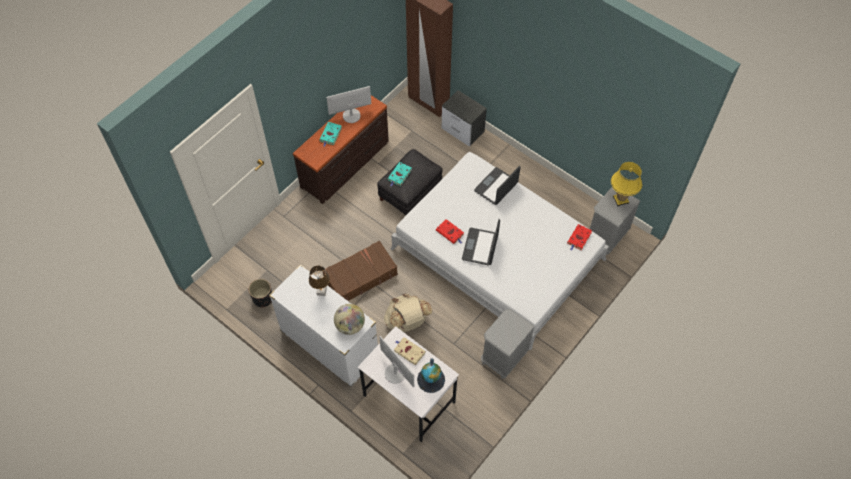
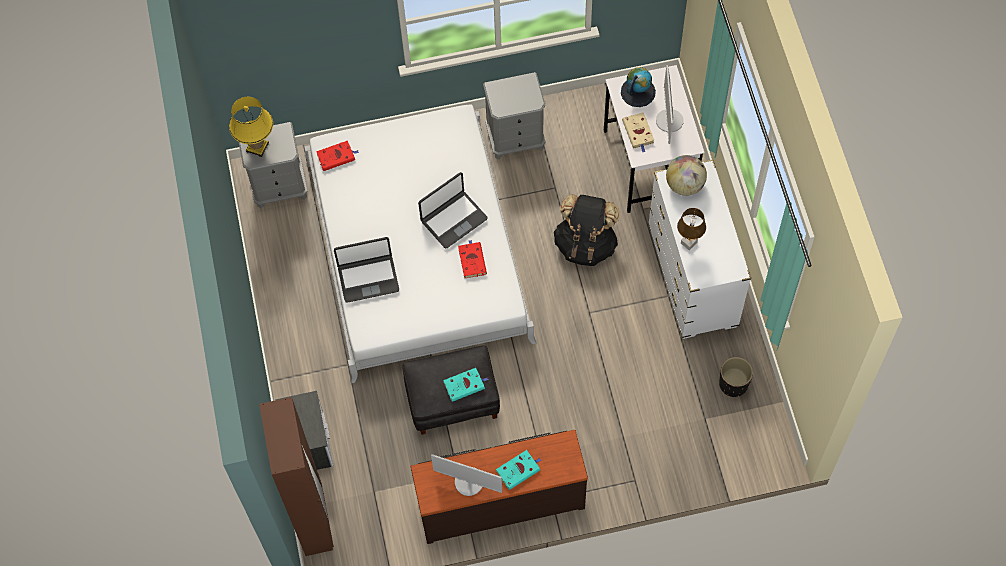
camera: 140 degrees left, 5 degrees up
(360, 276) = (598, 333): brown suitcase -> none
(407, 321) = (586, 244): beige backpack -> black backpack

